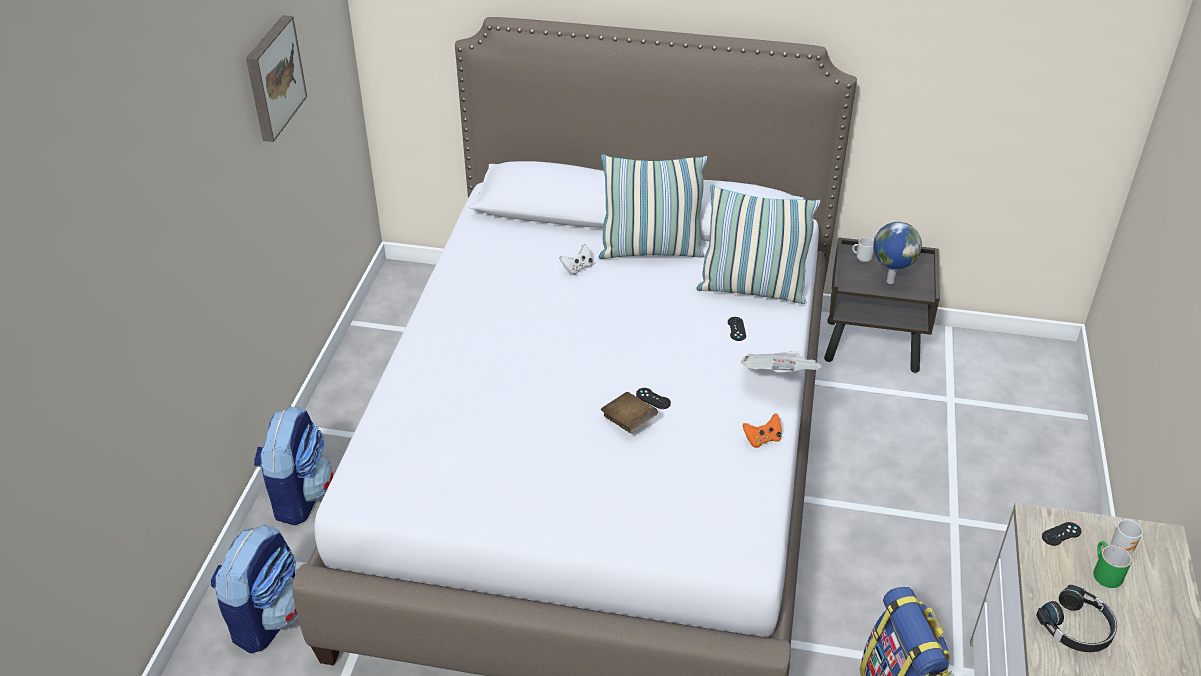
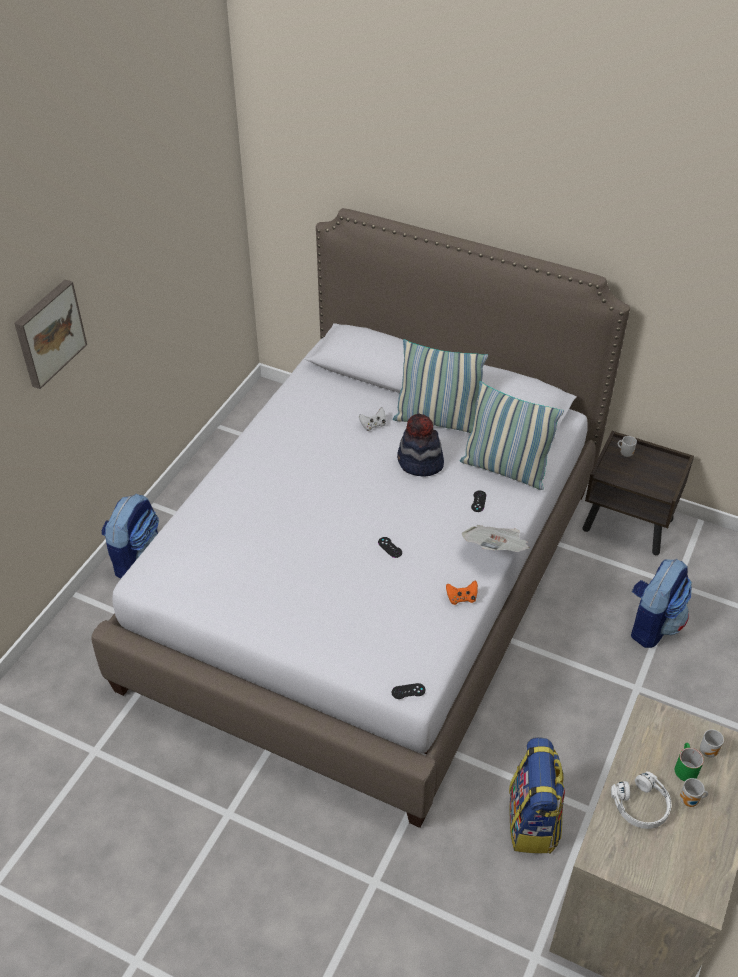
camera: 15 degrees right, 5 degrees up
(267, 617) = (88, 649): backpack -> backpack (652, 624)
(272, 77) = (155, 242): picture -> picture (48, 333)
(628, 422) = (364, 563): brown book -> none
(650, 299) = (420, 463): none -> hat
(889, 281) = (640, 477): globe -> none
(1061, 534) = (664, 728): black game controller -> black game controller (408, 691)
(1077, 627) = (641, 806): black headphones -> white headphones
(1128, 609) = (690, 801): none -> mug

